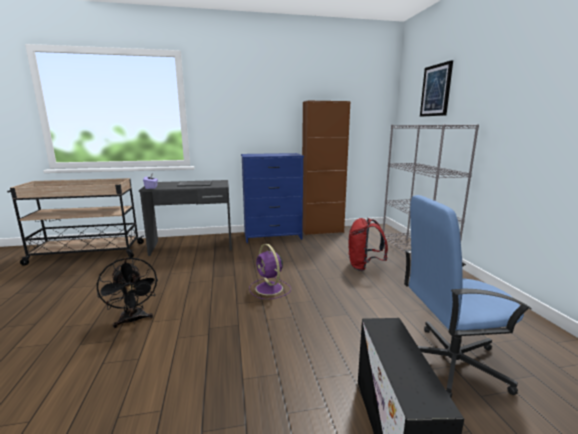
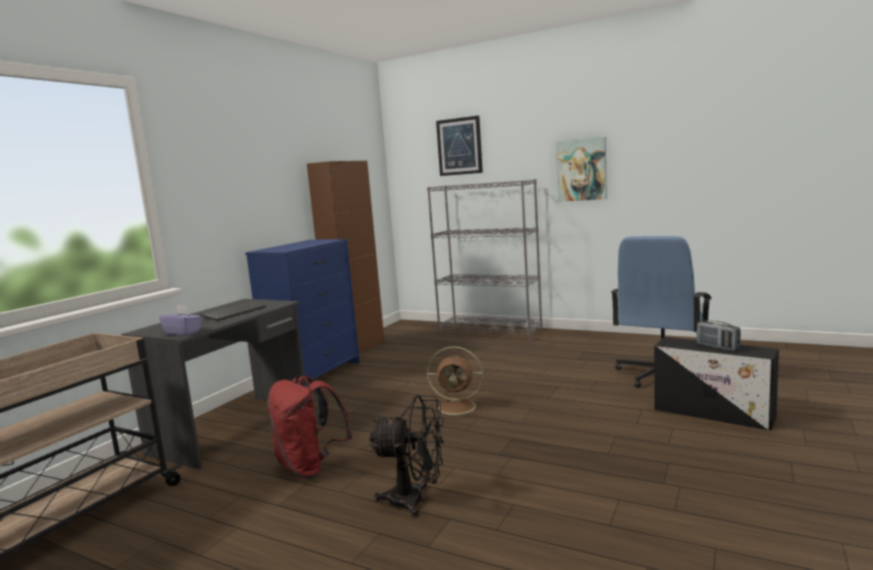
camera: 50 degrees left, 5 degrees down
(269, 289) = (459, 407): purple fan -> brown fan
(364, 266) = (481, 356): red backpack -> red backpack (310, 467)
(402, 360) = (717, 347): none -> radio
(525, 117) = (581, 169): none -> picture

